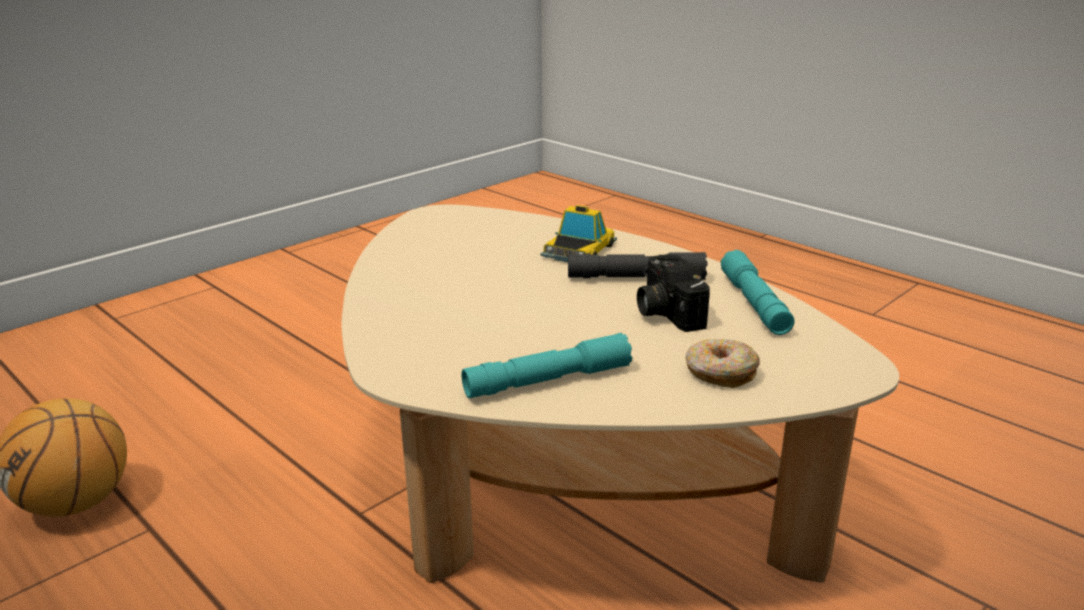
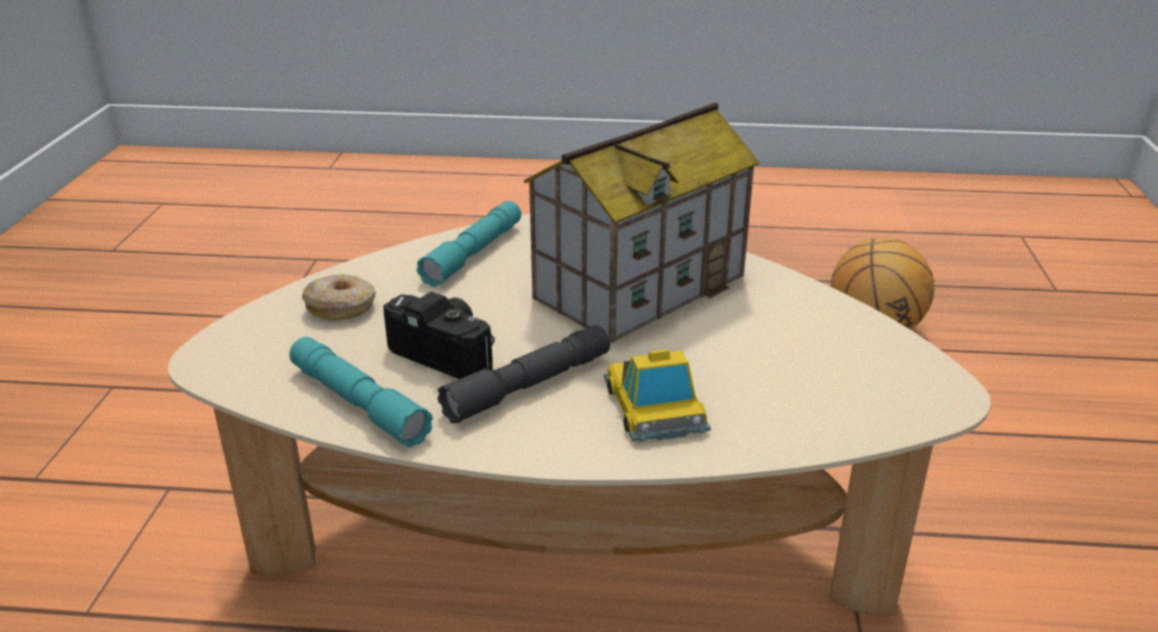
camera: 140 degrees right, 5 degrees up
(467, 304) = (640, 286): none -> toy house

